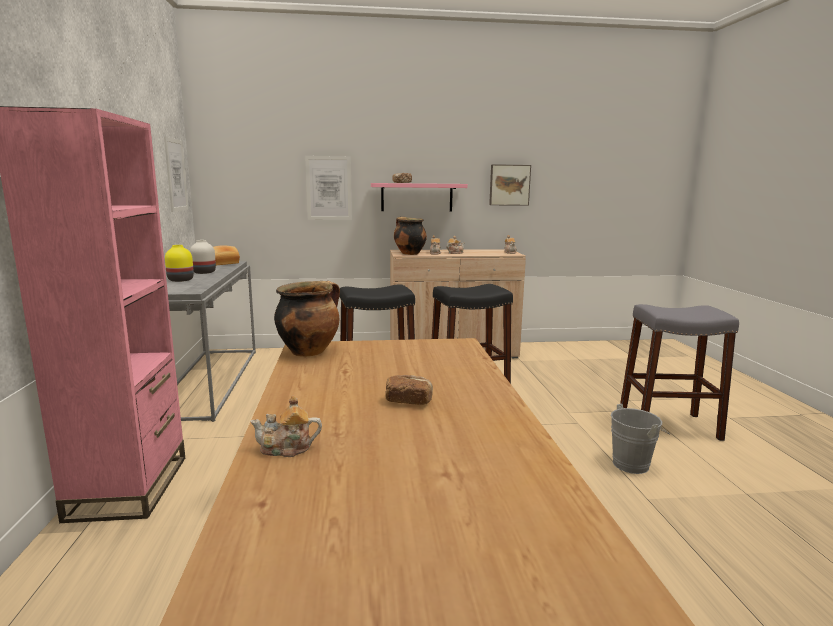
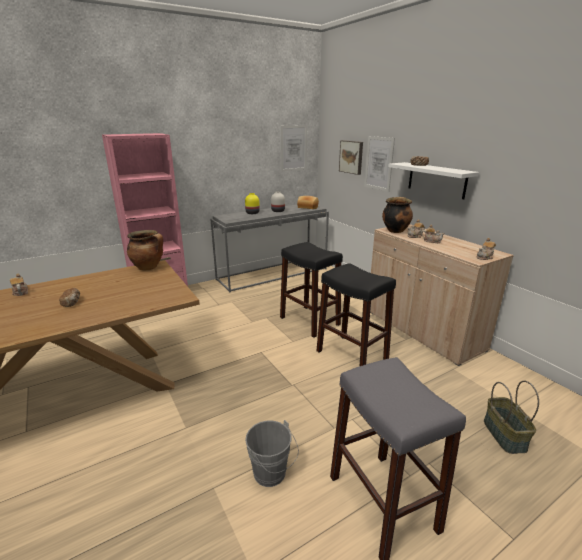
camera: 65 degrees right, 10 degrees up
(416, 197) = (436, 180): pink shelf -> white shelf
(509, 185) = (531, 180): picture -> picture (351, 157)
(607, 371) = (505, 435): none -> basket

